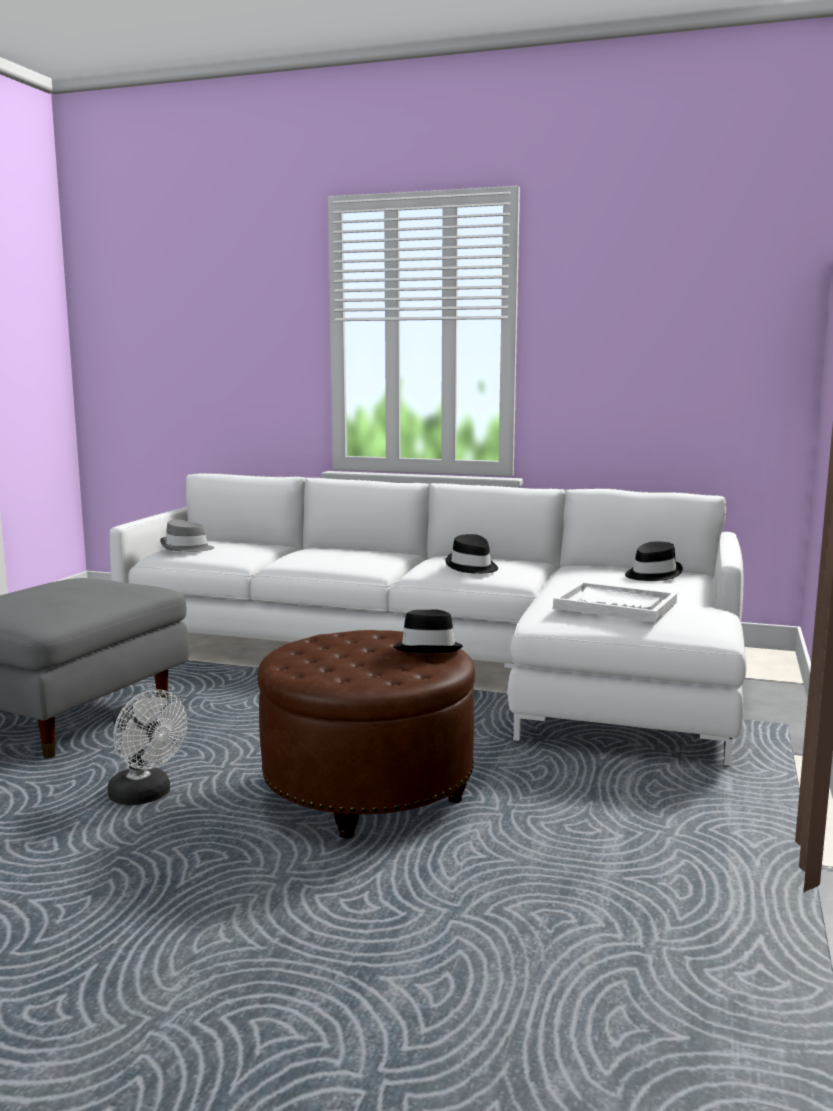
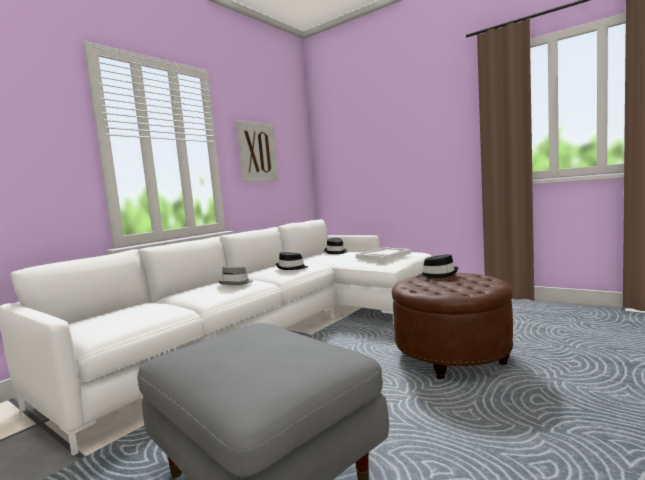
camera: 70 degrees left, 5 degrees down
(146, 796) = (452, 426): white fan -> none
(187, 548) = (109, 323): grey hat -> grey hat (237, 283)
(619, 331) = (257, 152): none -> picture

